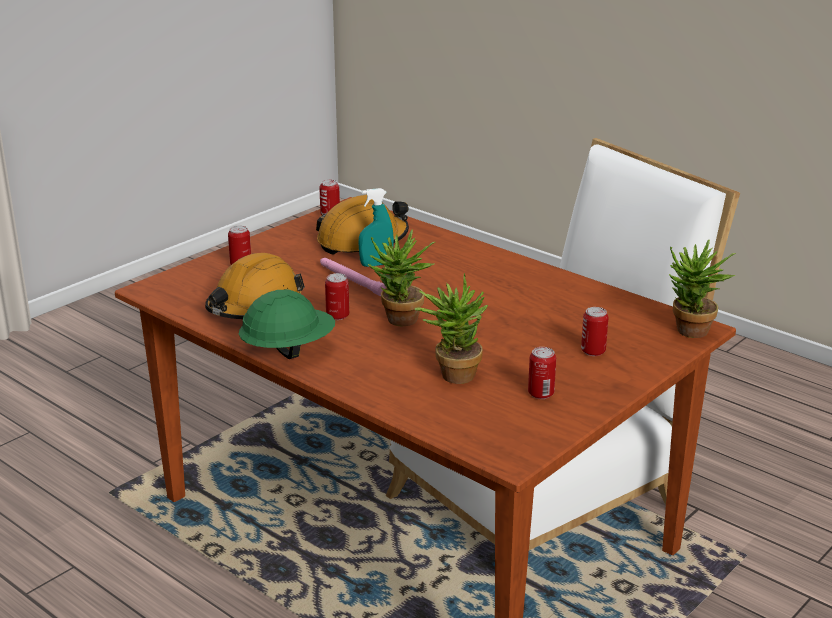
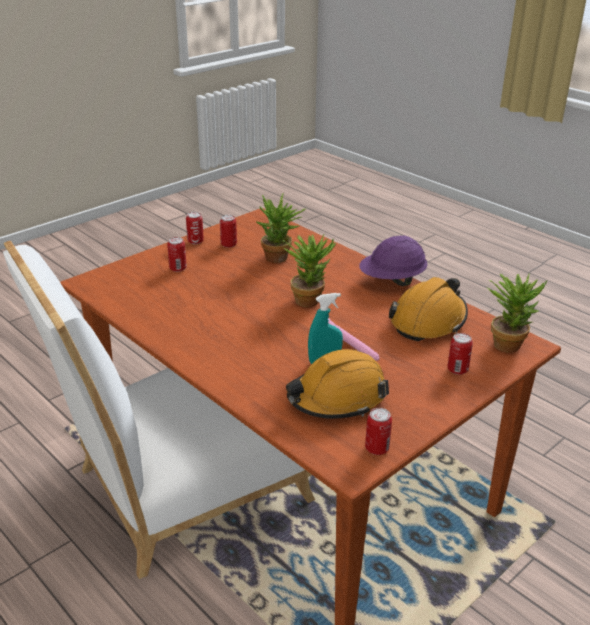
camera: 175 degrees left, 5 degrees up
(288, 350) = (392, 281): green hard hat -> purple hard hat
(337, 316) = (358, 307): can -> can (195, 241)
(690, 333) = (98, 277): potted plant -> potted plant (508, 342)

